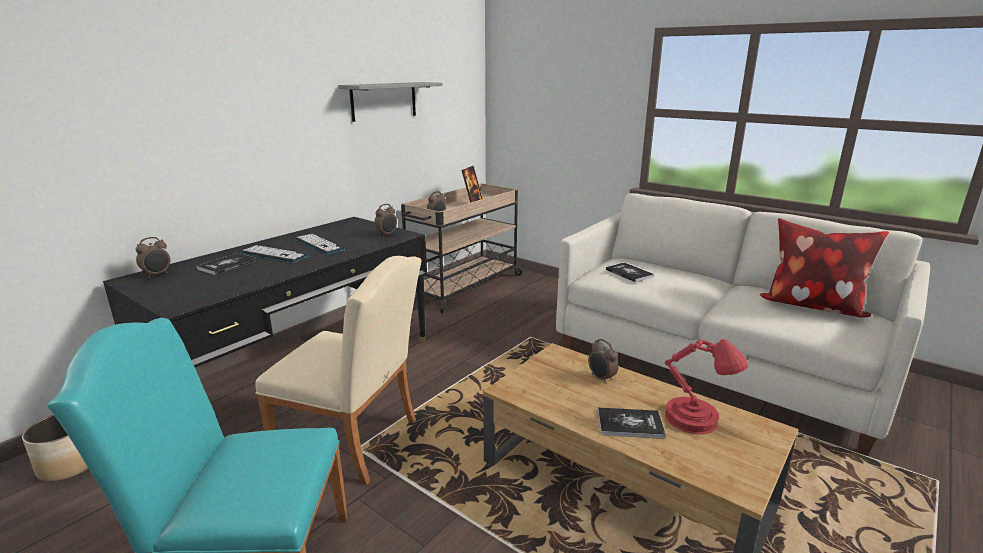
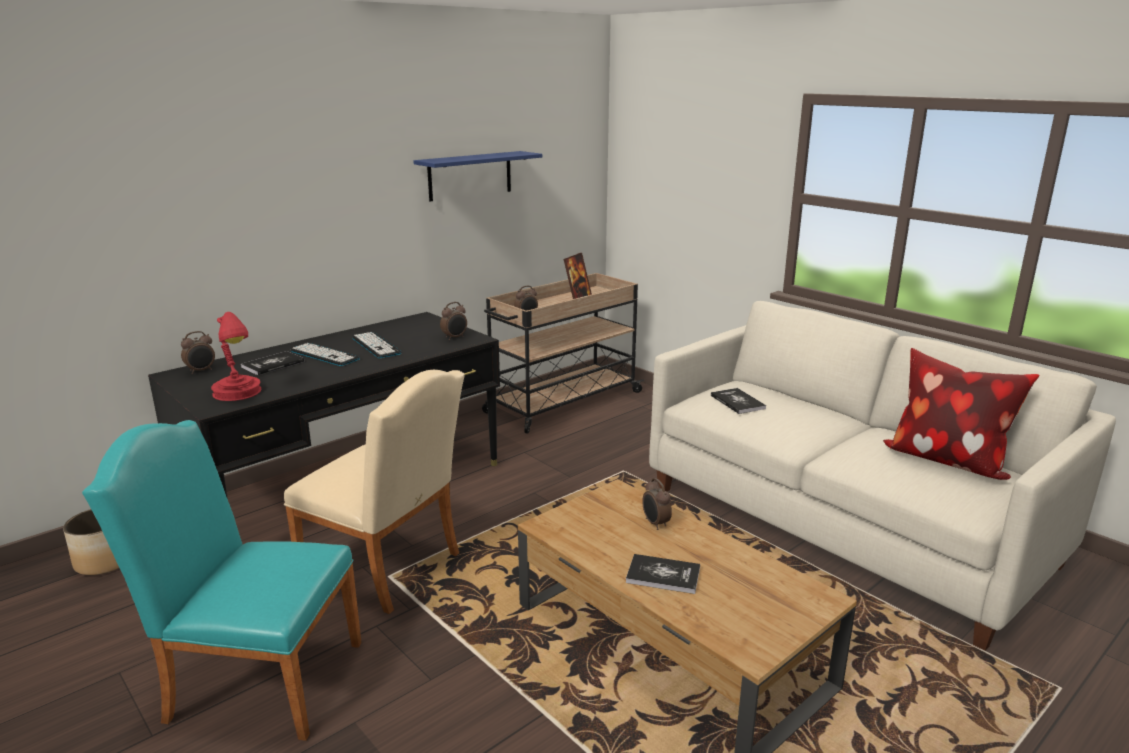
camera: 10 degrees right, 0 degrees up
(384, 101) = (470, 175): grey shelf -> blue shelf
(695, 420) = (740, 579): red table lamp -> red table lamp (238, 393)

